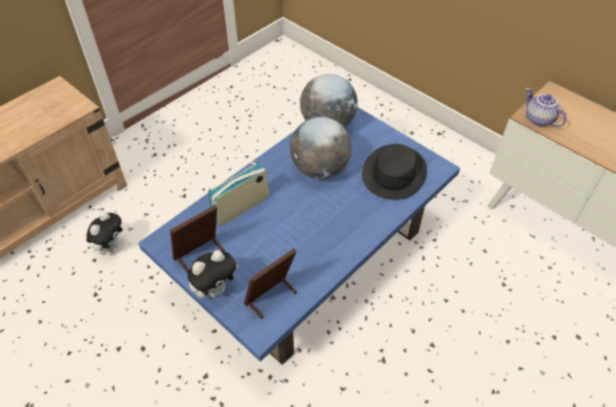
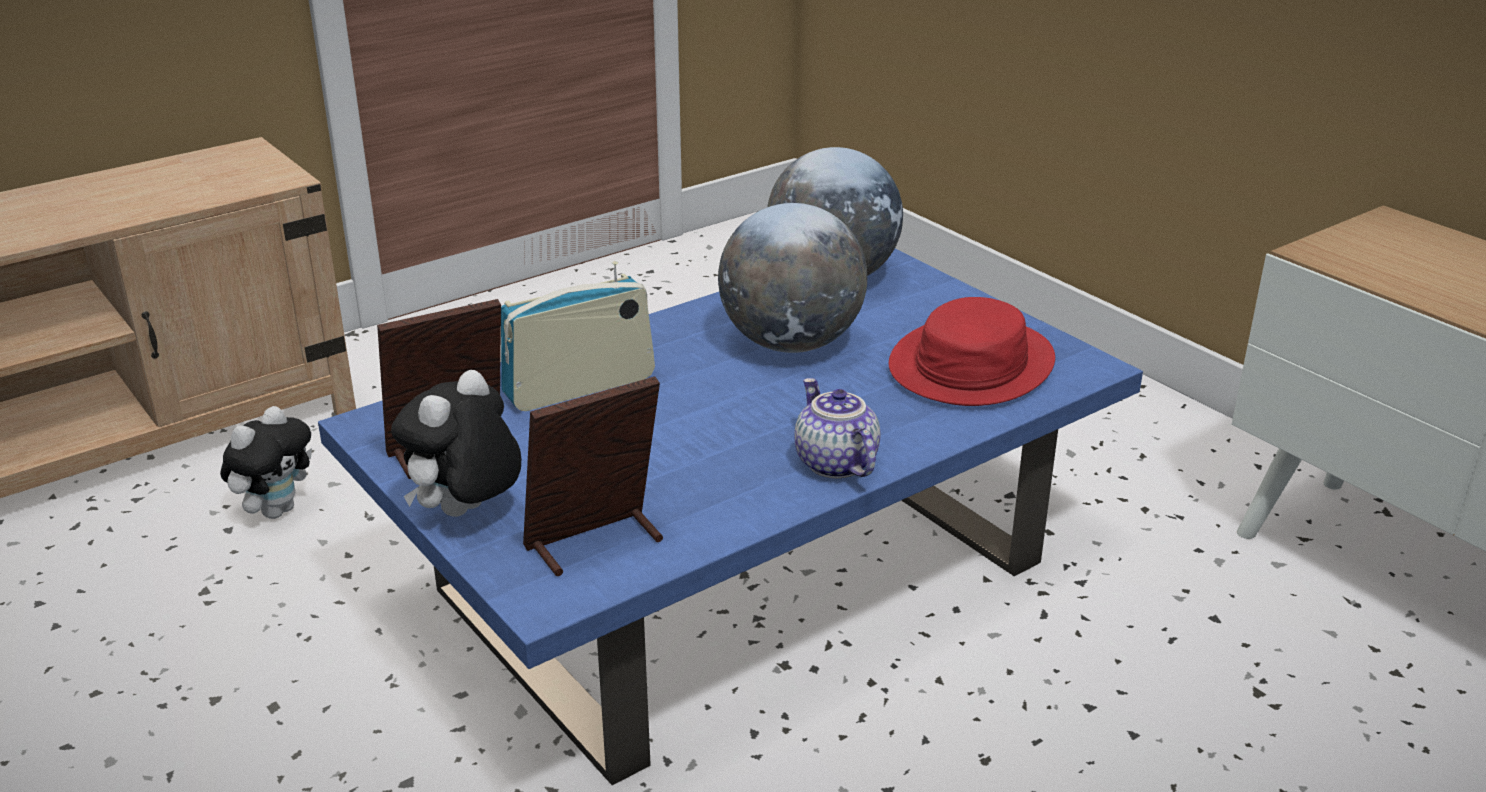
camera: 10 degrees right, 20 degrees down
(216, 289) = (466, 514): plush toy -> plush toy turned 150 degrees clockwise
(393, 173) = (970, 364): black hat -> red hat
(538, 119) = (1342, 259): teapot -> teapot (833, 463)

